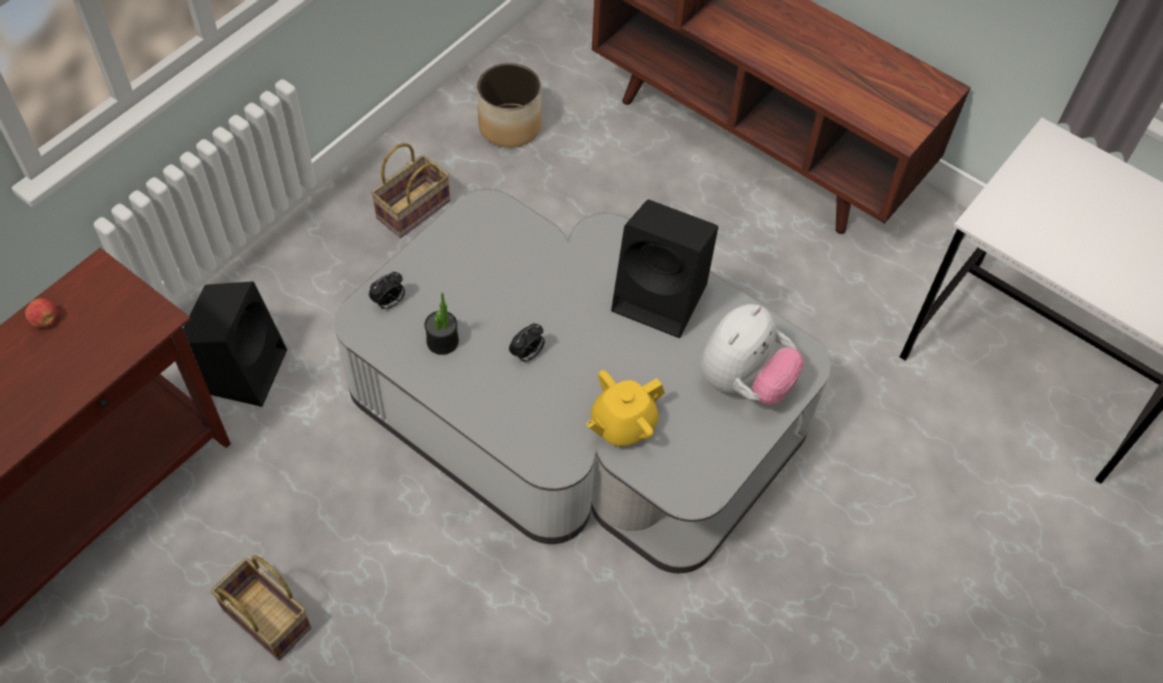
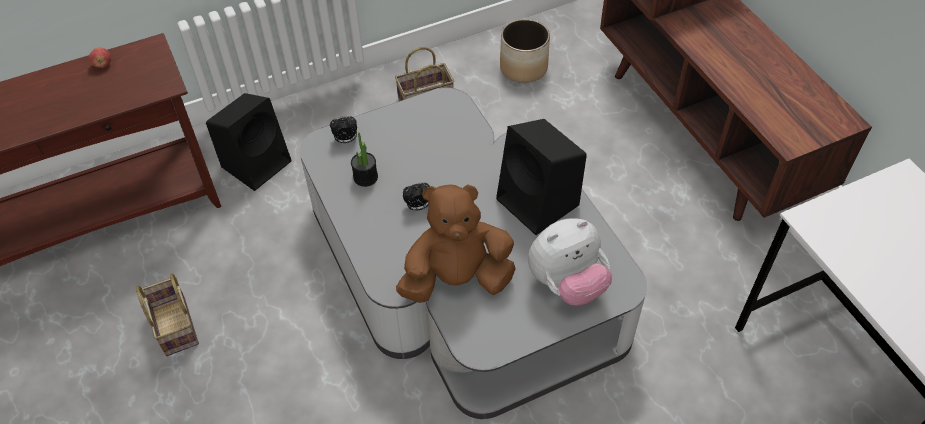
camera: 30 degrees right, 5 degrees down
(622, 424) = (457, 279): yellow teapot -> brown plush toy

